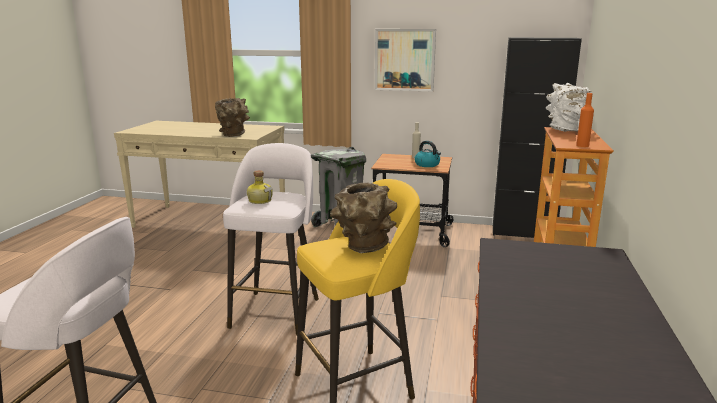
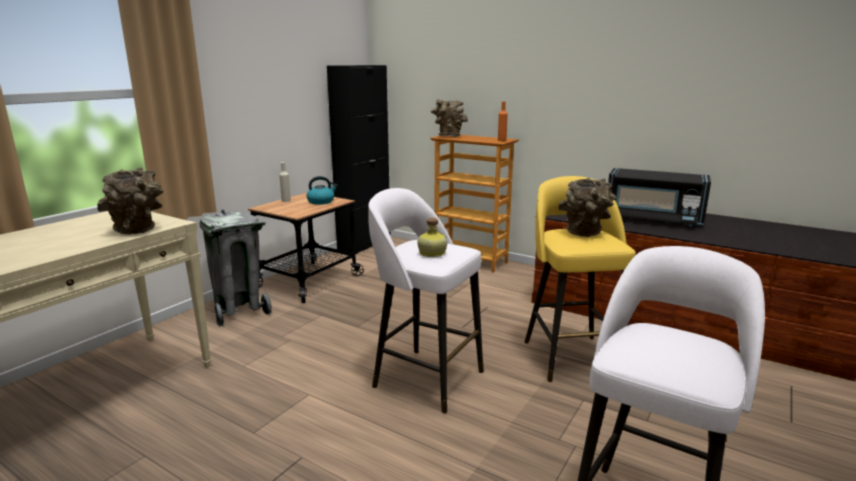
camera: 70 degrees left, 0 degrees up
(404, 60) = (246, 93): picture -> none
(563, 308) = (652, 219): none -> black microwave
(565, 130) = (448, 136): white vase -> brown vase

